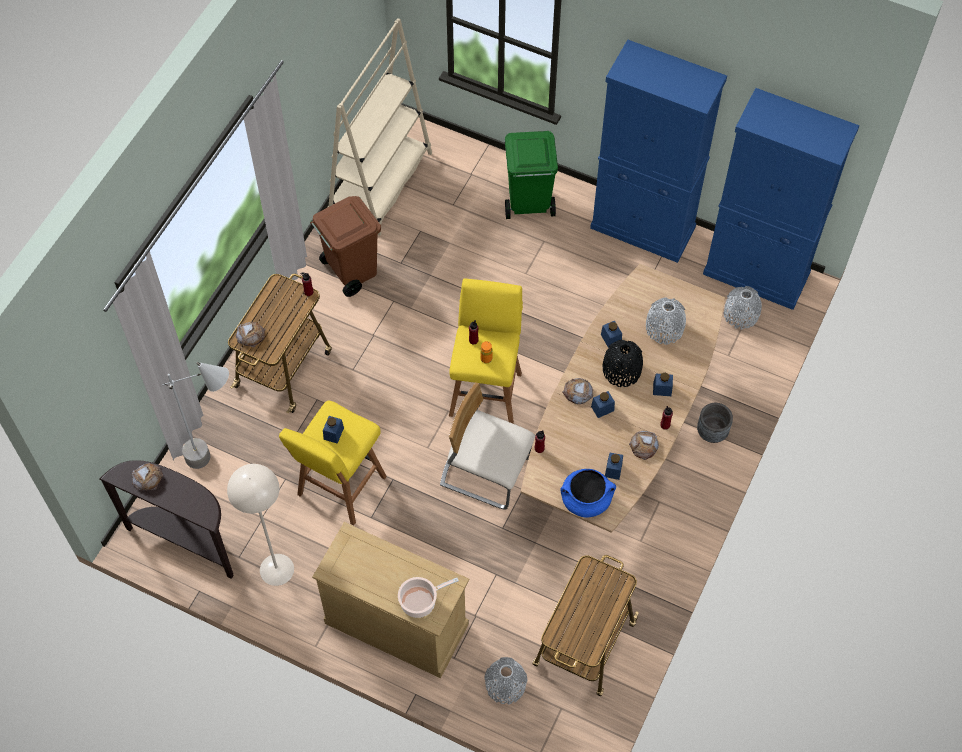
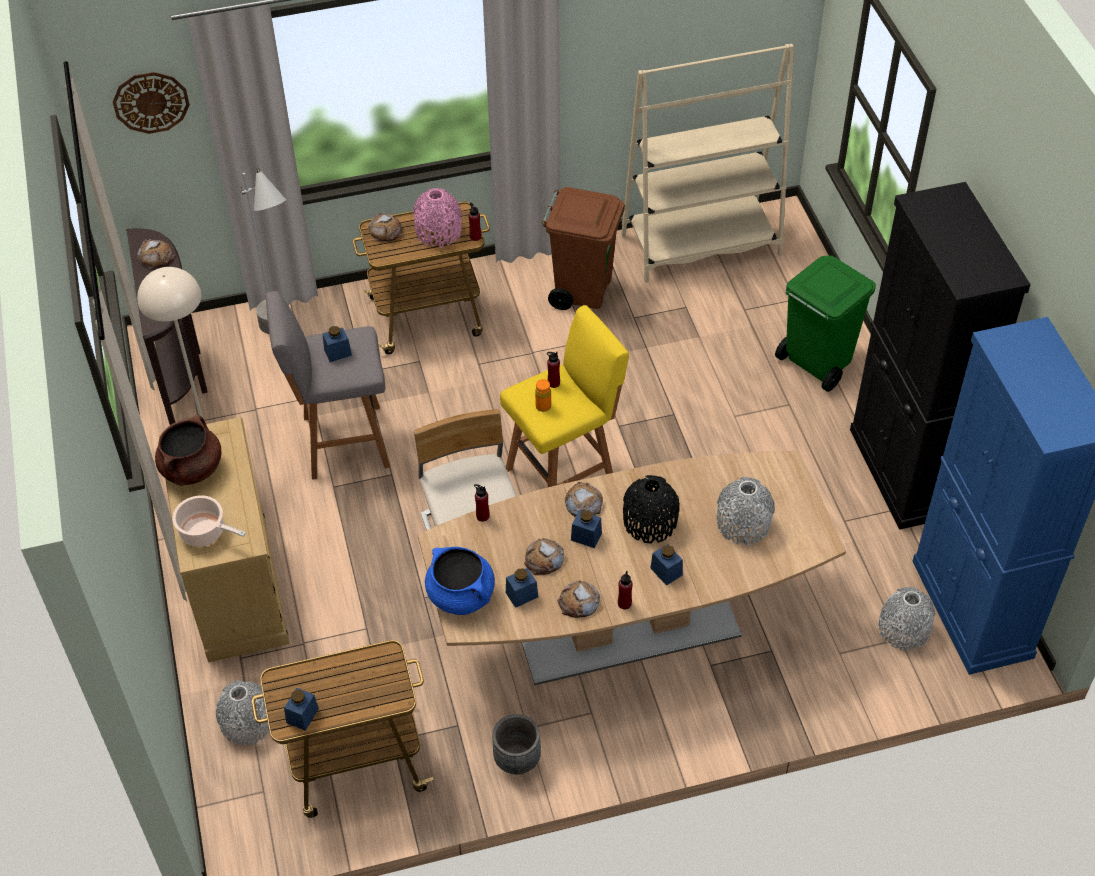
camera: 50 degrees right, 10 degrees down
(92, 379) = (151, 102): none -> wall clock
(282, 308) = (438, 232): none -> pink vase
(340, 488) = (342, 442): yellow stool -> grey stool
(361, 576) = (192, 469): none -> brown cooking pot
(599, 441) = (544, 559): none -> bread
(611, 339) = (678, 488): blue jar -> blue jar (302, 715)
(643, 228) = (904, 472): blue cabinet -> black cabinet
(712, 432) = (727, 704): grey planter -> grey planter (517, 759)

